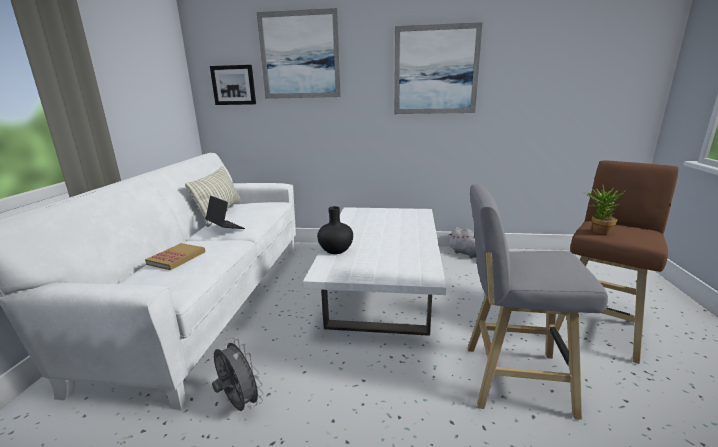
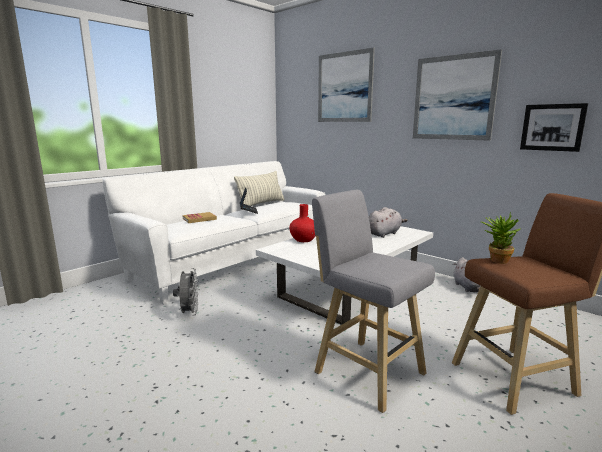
camera: 35 degrees right, 5 degrees down
(233, 85) = (300, 111): picture -> picture (552, 127)
(336, 250) = (303, 240): black vase -> red vase
(397, 220) = (384, 233): none -> grey plush toy

